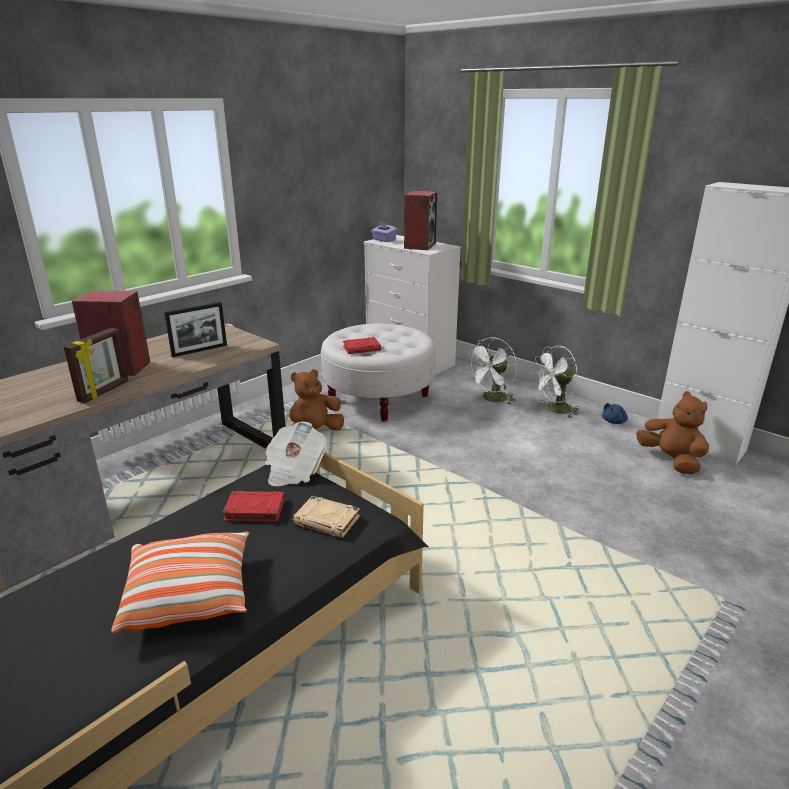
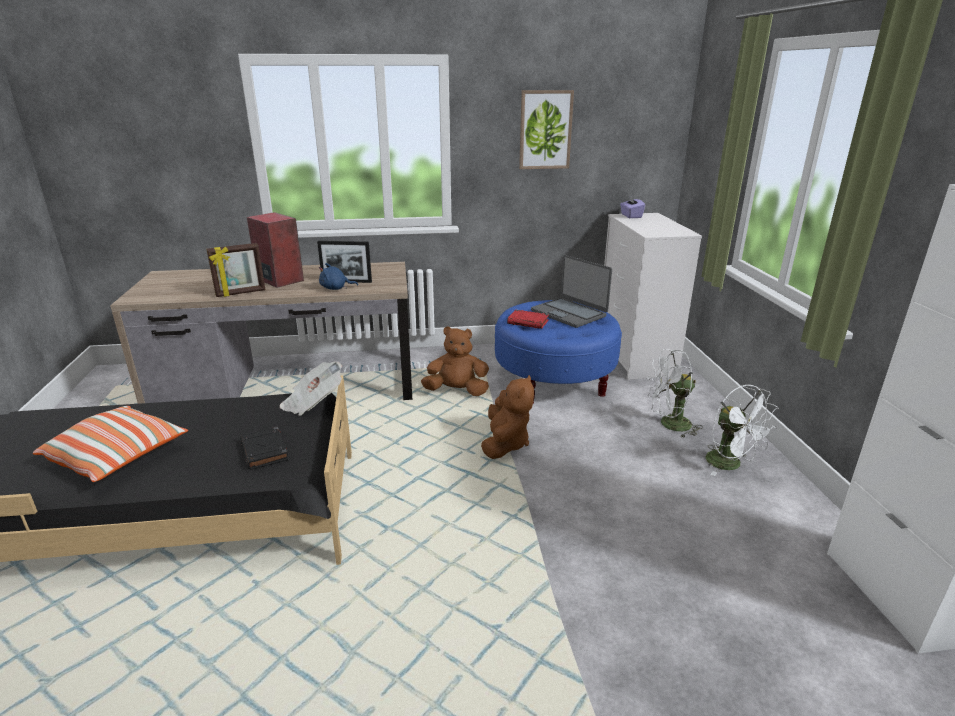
camera: 40 degrees right, 0 degrees up
(254, 510) = (241, 420): red book -> none
(308, 169) = (545, 130): none -> picture
(327, 520) = (265, 452): beige book -> black book
(379, 398) = (554, 381): white ottoman -> blue ottoman
(380, 333) = (569, 313): none -> laptop
(419, 246) = (654, 227): speaker -> none
(554, 410) = (730, 465): white fan -> white fan turned 135 degrees counterclockwise
(614, 421) = (795, 510): blue plush toy -> blue plush toy (336, 288)
(671, 460) = (810, 593): brown plush toy -> brown plush toy (505, 444)

